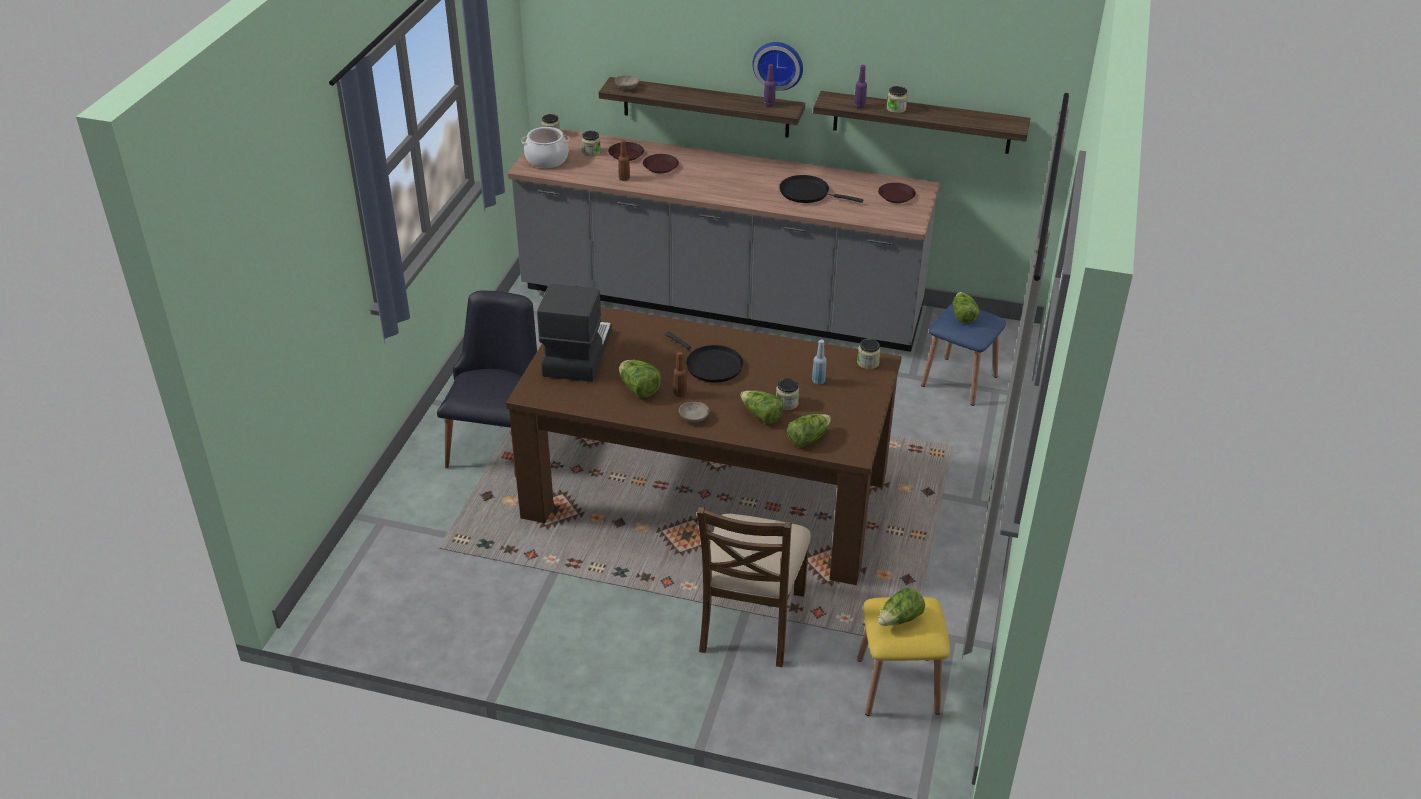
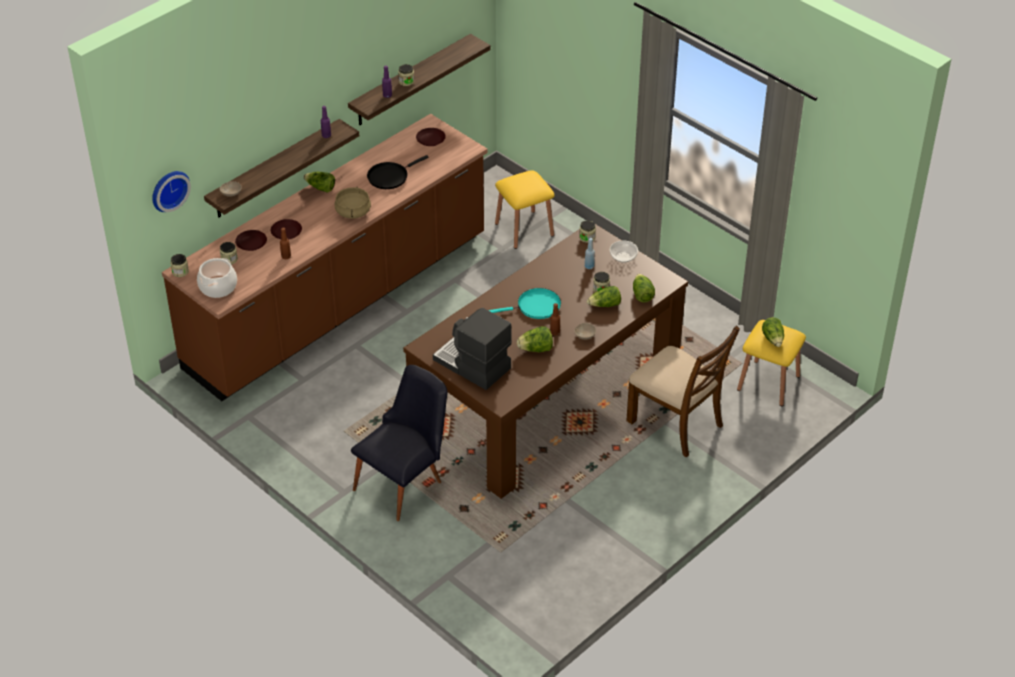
camera: 60 degrees left, 5 degrees up
(499, 441) = (405, 482): black chair -> black chair turned 90 degrees clockwise
(710, 365) = (535, 307): black frying pan -> turquoise frying pan
(721, 304) = (339, 303): grey counter -> brown counter
(729, 191) = (353, 212): none -> beige cooking pot
(778, 64) = (318, 103): wall clock -> wall clock (168, 189)
(861, 401) = (623, 257): none -> bowl
(959, 380) = (524, 229): blue stool -> yellow stool
(963, 315) = (520, 184): lettuce -> lettuce (320, 188)

